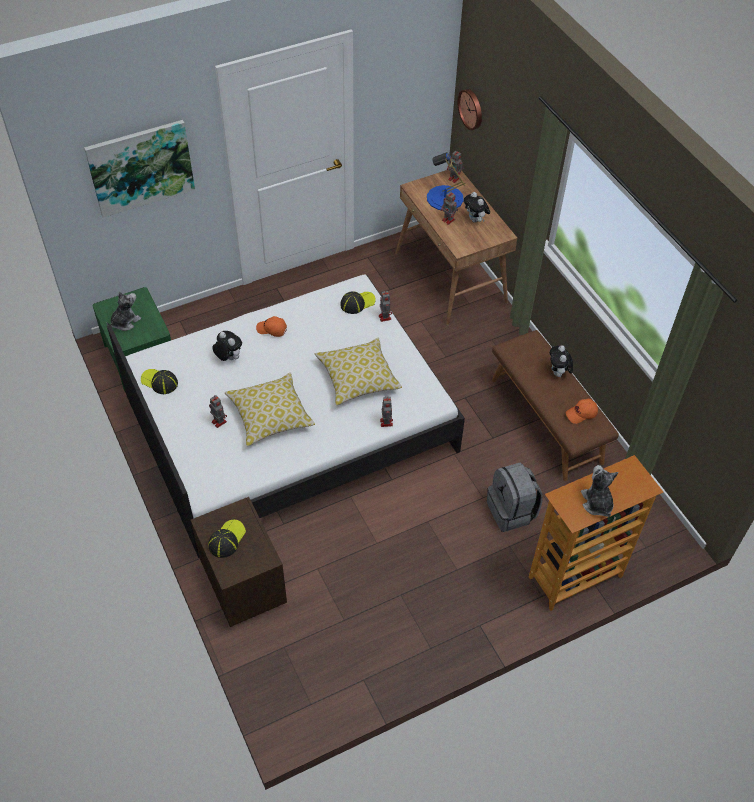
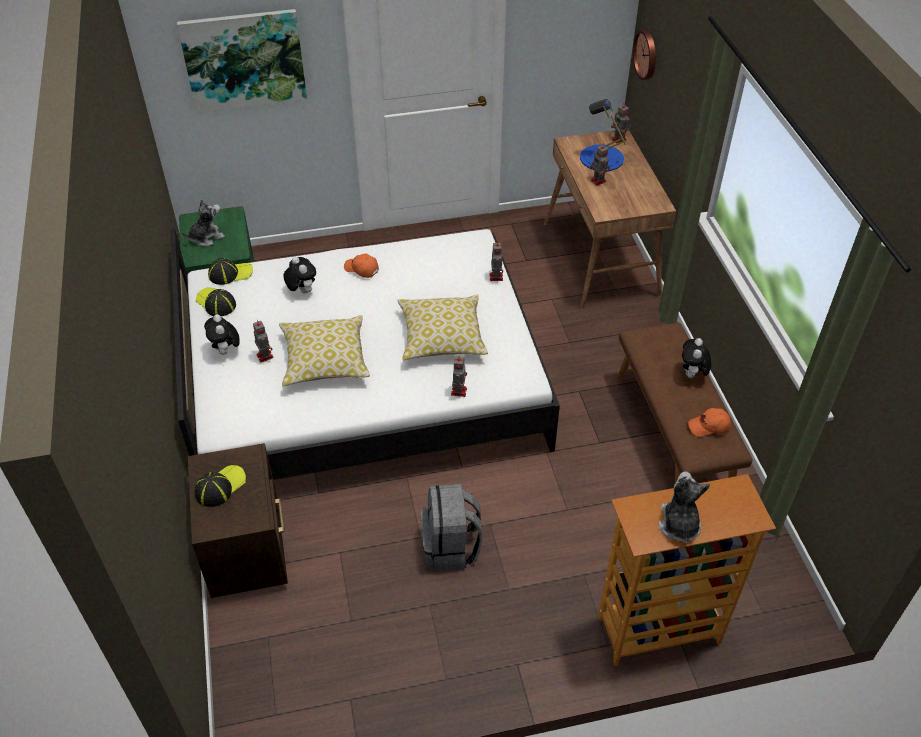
camera: 15 degrees right, 5 degrees down
(357, 303) = (469, 257): cap -> cap (230, 273)
(475, 220) = (631, 185): plush toy -> plush toy (226, 351)
(512, 511) = (598, 533): grey backpack -> grey backpack (451, 547)

